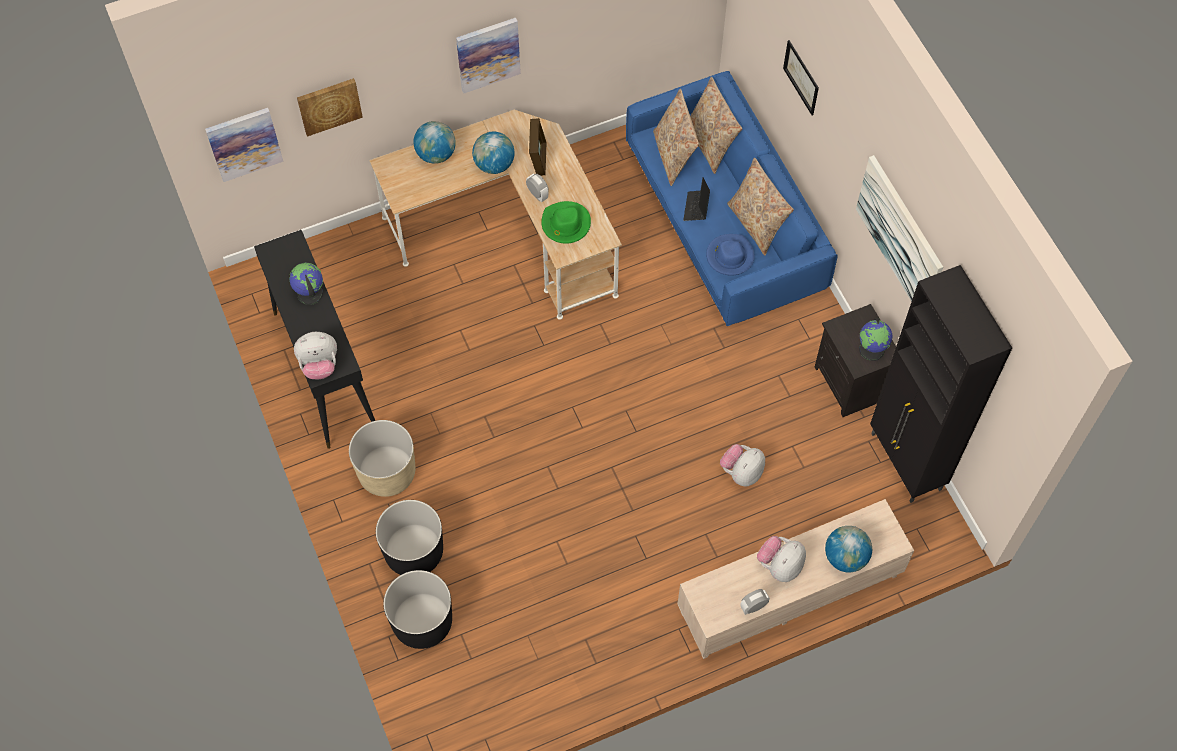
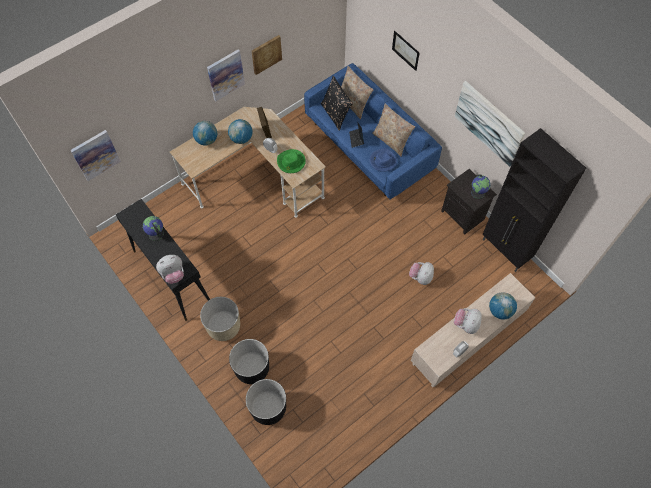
camera: 15 degrees left, 0 degrees up
(329, 105) = (141, 122): picture -> picture (266, 54)
(674, 156) = (336, 114): beige pillow -> black pillow

